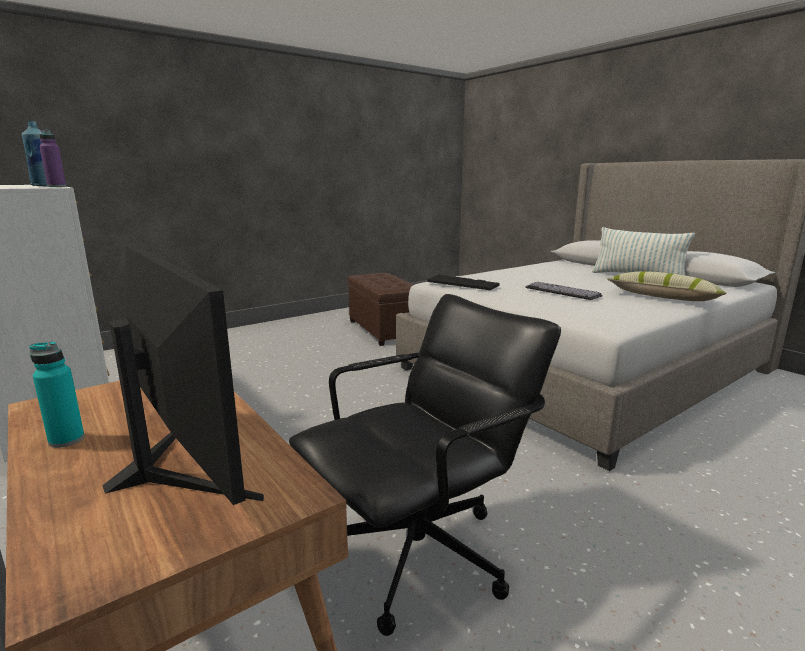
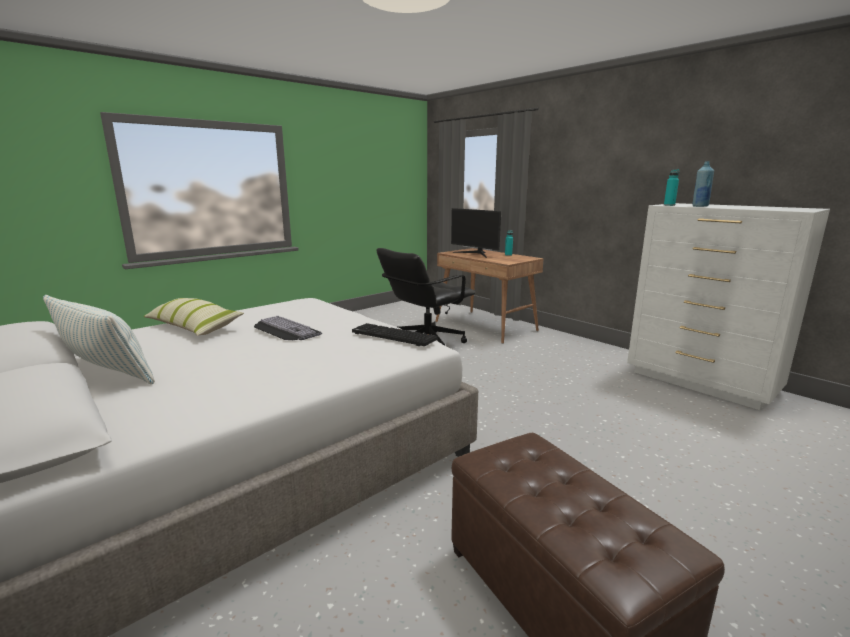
camera: 175 degrees right, 0 degrees up
(57, 187) = (669, 205): purple bottle -> turquoise bottle

